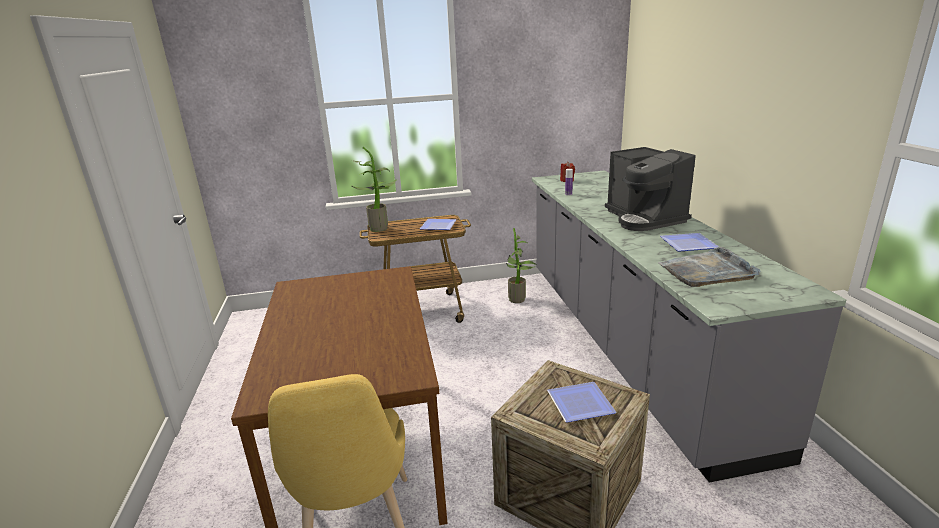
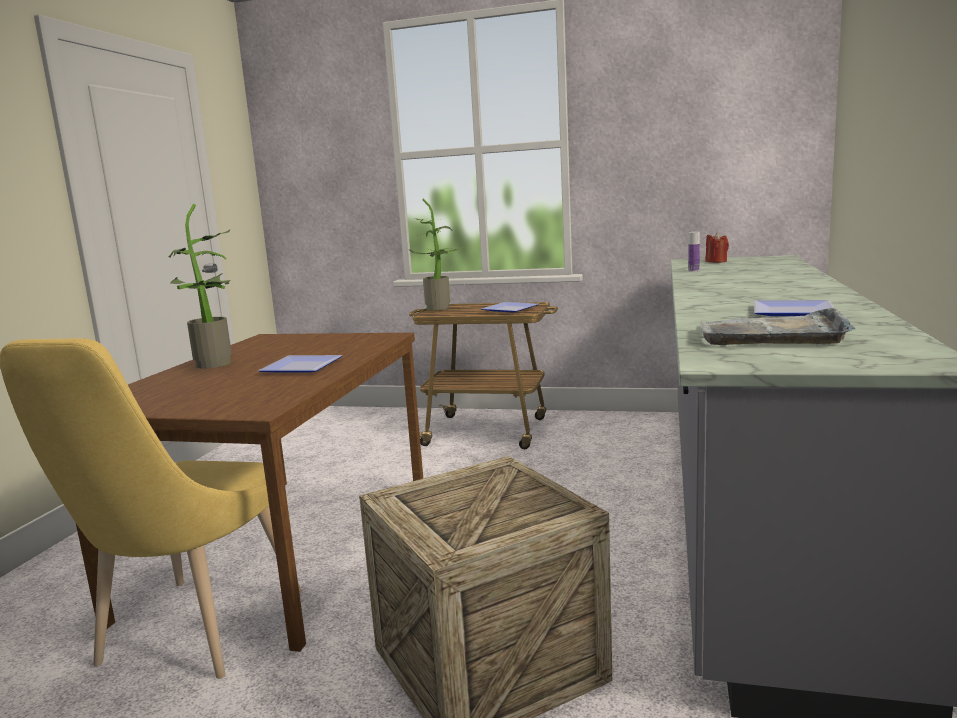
camera: 25 degrees right, 10 degrees down
(519, 299) = (630, 436): potted plant -> potted plant (217, 364)
(578, 403) = (487, 503): plate -> plate (301, 367)
(644, 218) = (768, 290): coffee machine -> none

